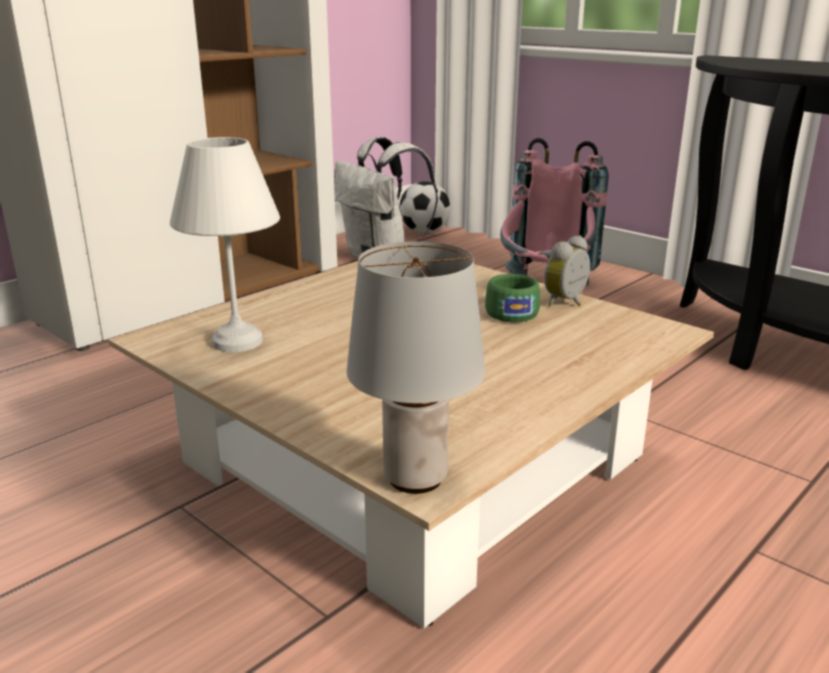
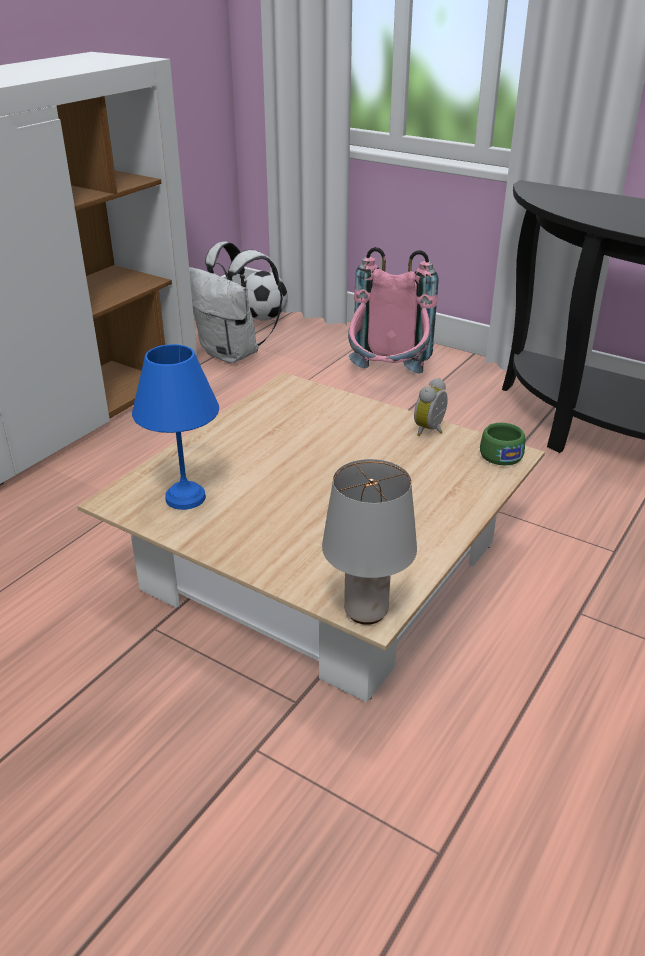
camera: 10 degrees left, 10 degrees up
(238, 342) = (186, 499): white table lamp -> blue table lamp
(510, 312) = (389, 445): green cup -> green cup (498, 453)

